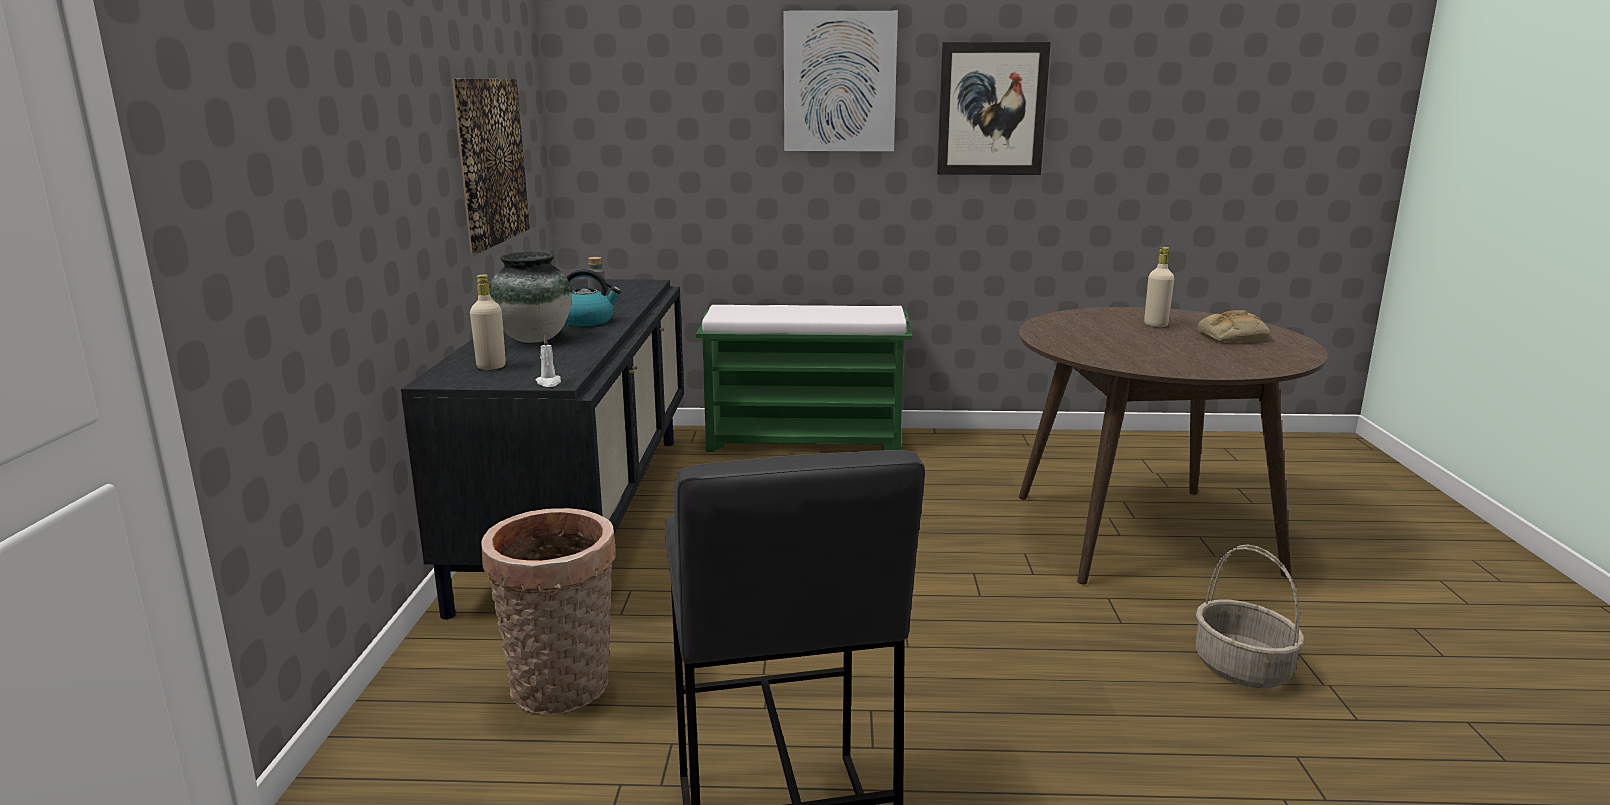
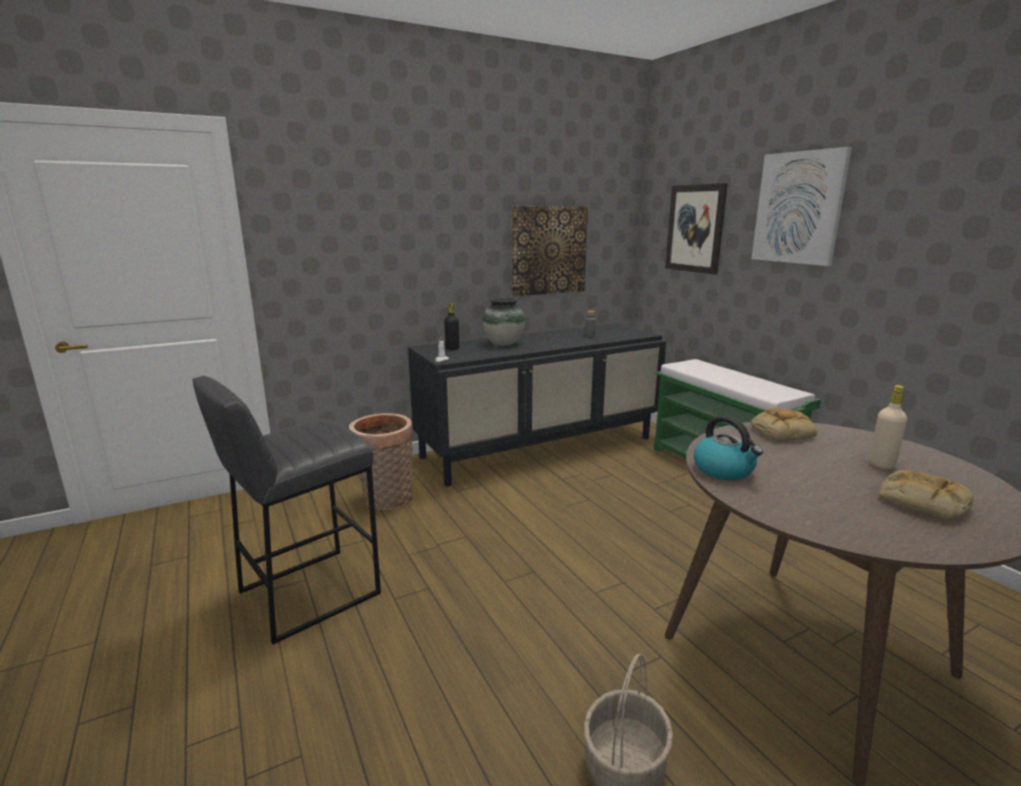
camera: 60 degrees right, 0 degrees up
(491, 367) = (452, 348): beige bottle -> black bottle
(588, 321) = (549, 343): kettle -> kettle (724, 470)
(991, 109) = (926, 234): picture -> picture (695, 228)
(1058, 327) = (782, 432): none -> bread

